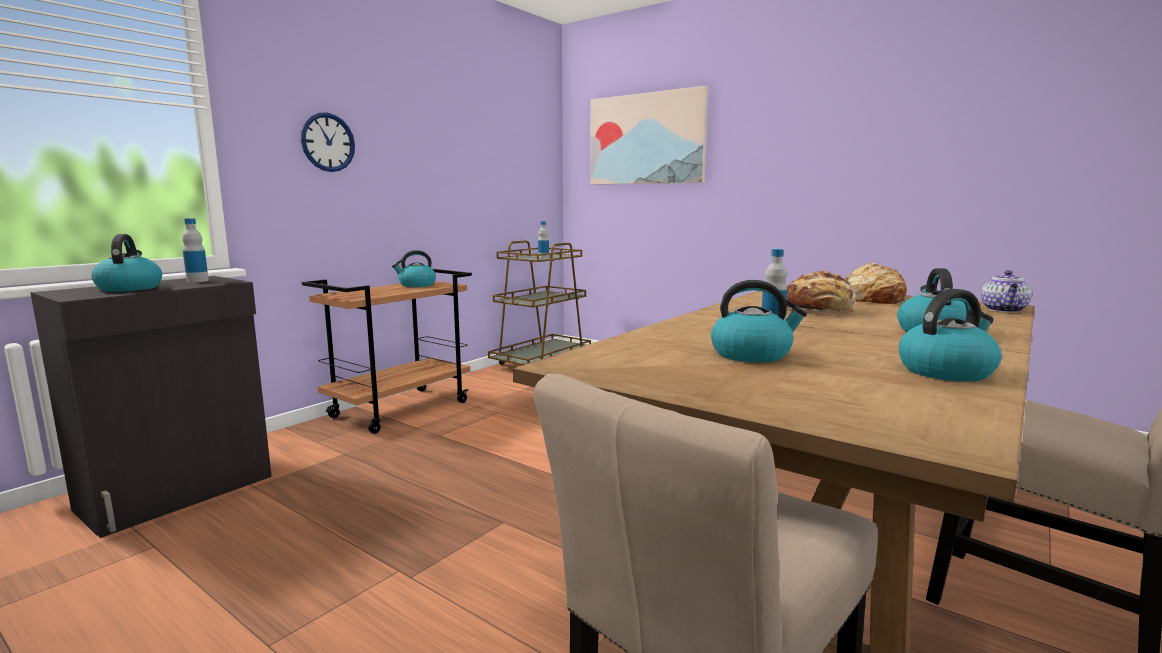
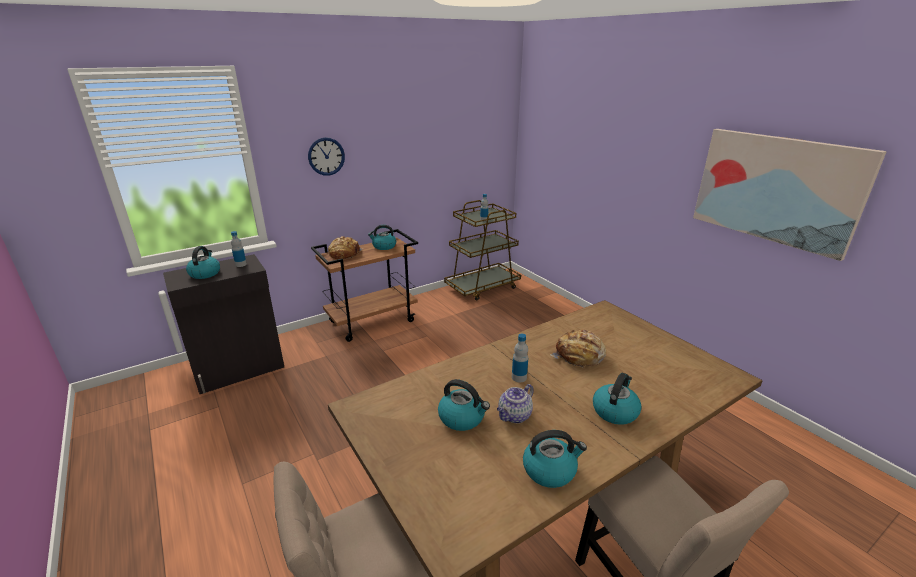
camera: 20 degrees right, 15 degrees up
(646, 139) = (573, 131): picture -> picture (776, 189)
(872, 299) = (644, 342): bread -> bread (344, 254)
(1004, 310) = (722, 384): teapot -> teapot (514, 416)

